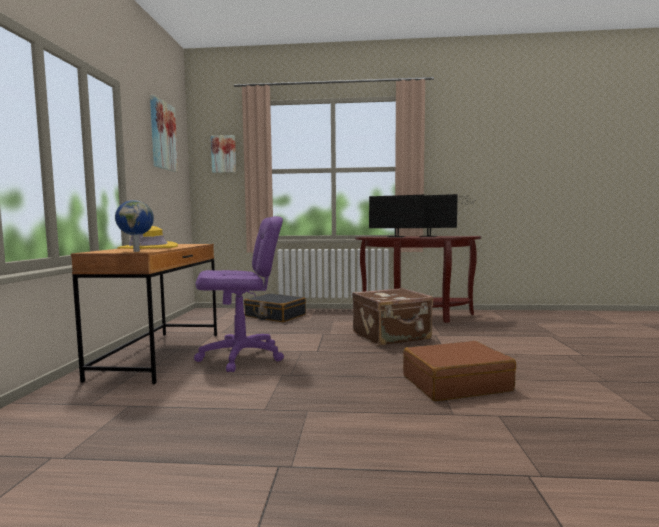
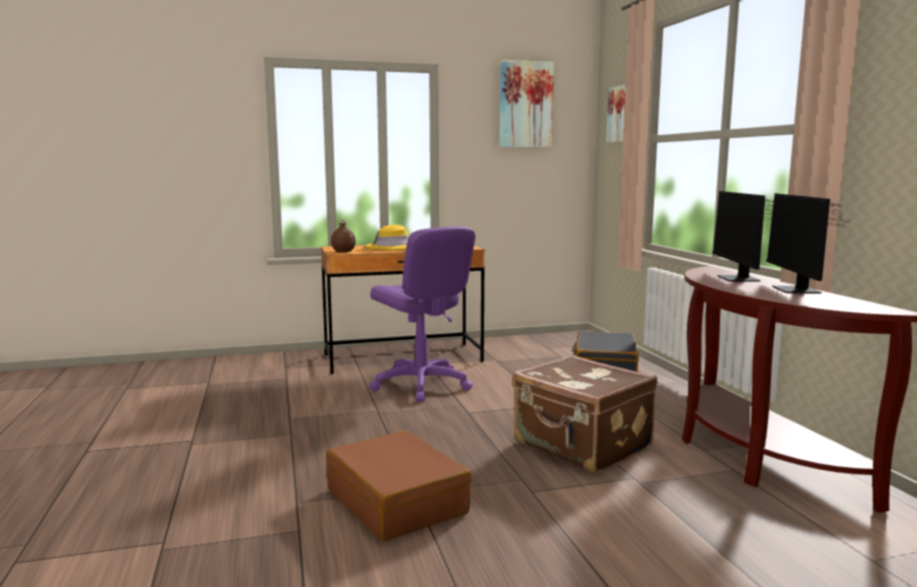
camera: 70 degrees right, 5 degrees up
(136, 251) = (344, 251): globe -> brown bottle

